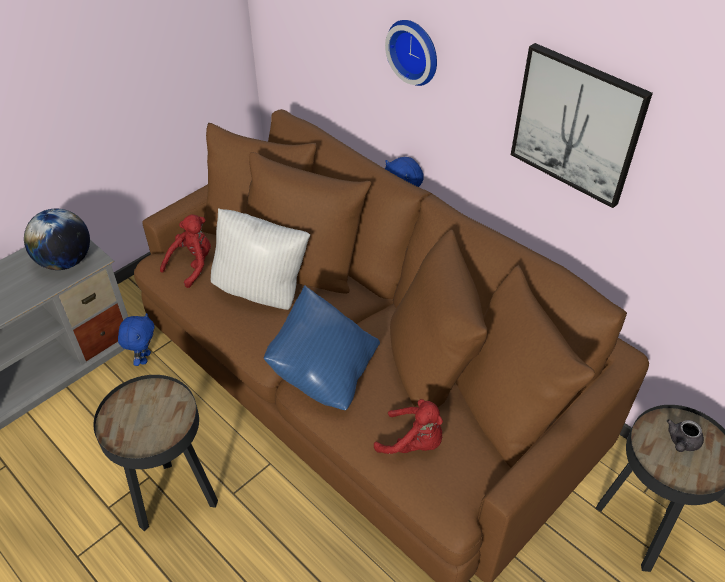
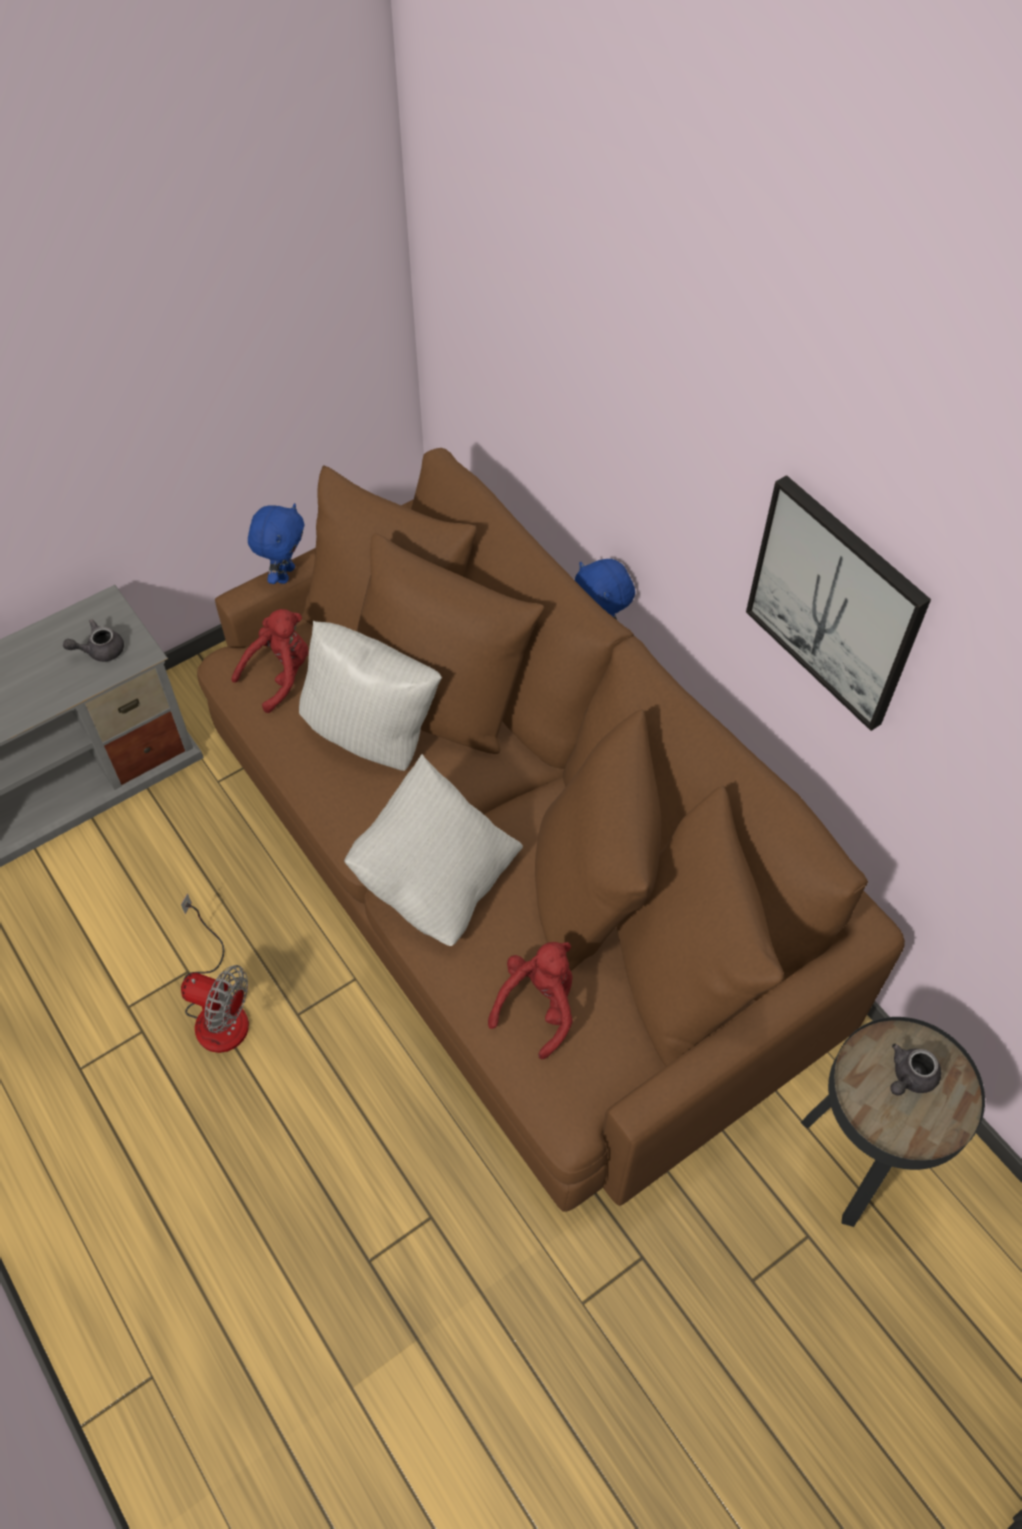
camera: 10 degrees right, 10 degrees up
(66, 261) = (100, 650): globe -> grey teapot
(144, 358) = (204, 789): blue plush toy -> blue plush toy (284, 574)
(175, 498) = (218, 1008): black side table -> fan
(324, 372) = (436, 878): blue pillow -> white pillow
(413, 442) = (539, 1006): red plush toy -> red plush toy turned 90 degrees counterclockwise
(415, 51) = (631, 423): wall clock -> none

